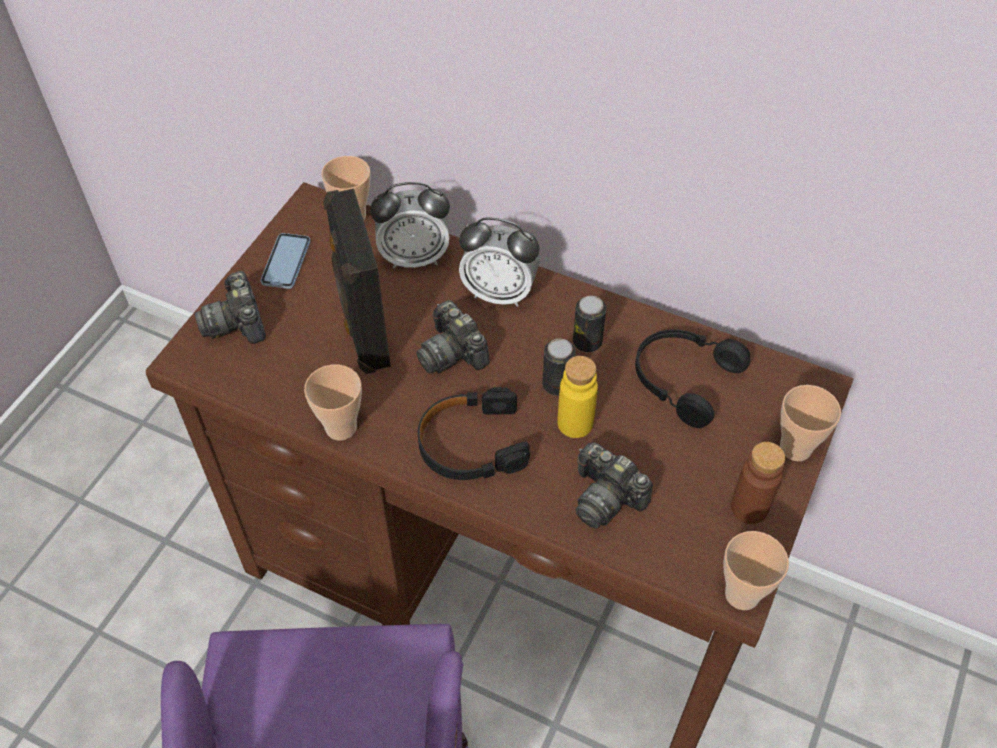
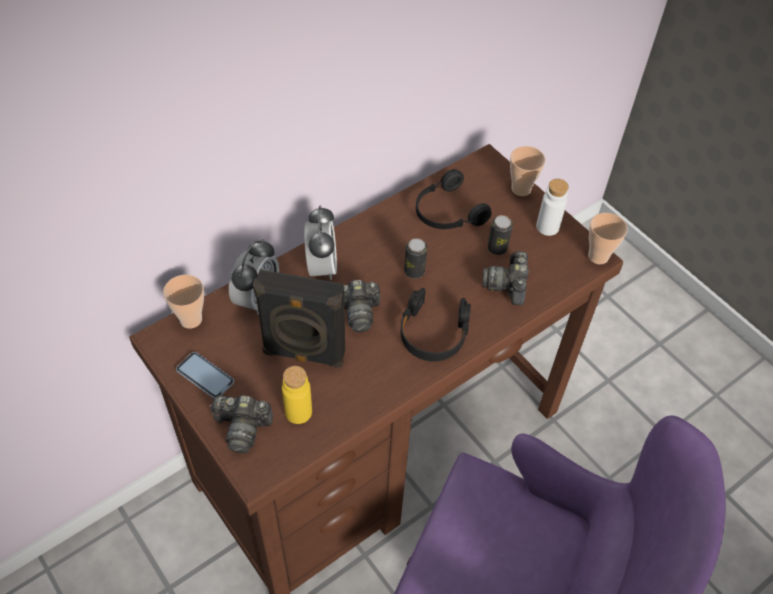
camera: 65 degrees left, 0 degrees up
(341, 427) = (378, 398): cup -> none
(499, 293) = (321, 267): alarm clock -> alarm clock turned 45 degrees counterclockwise
(575, 423) = (448, 275): yellow bottle -> yellow bottle (298, 412)
(587, 342) = (391, 242): can -> can (497, 248)
(606, 497) = (507, 285): camera -> camera turned 120 degrees clockwise
(749, 507) = (547, 227): brown bottle -> white bottle

